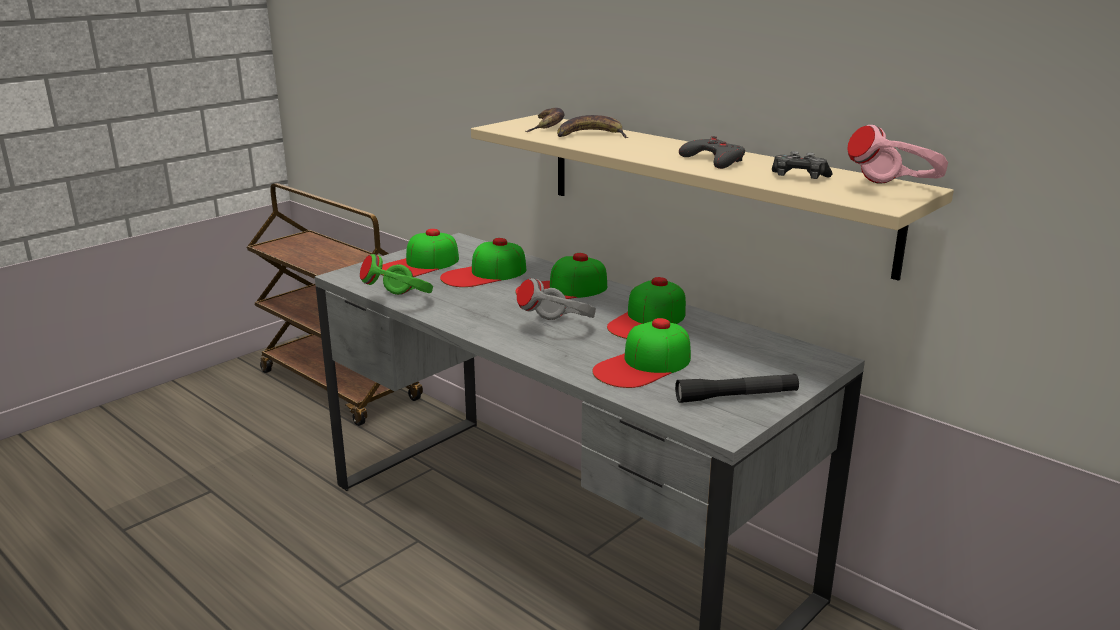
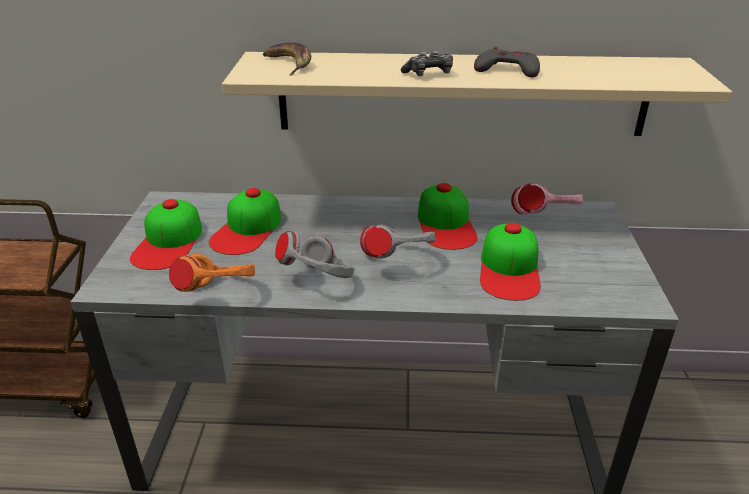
camera: 40 degrees left, 10 degrees up
(401, 302) = (218, 294): green headphones -> orange headphones
(479, 318) = (319, 280): none -> grey headphones
(562, 289) = (338, 220): cap -> none
(591, 135) = (353, 66): banana -> none
(736, 396) = (604, 268): black flashlight -> none
(799, 177) = (597, 71): game controller -> game controller (429, 74)
(894, 190) = (673, 68): pink headphones -> pink headphones (544, 220)

